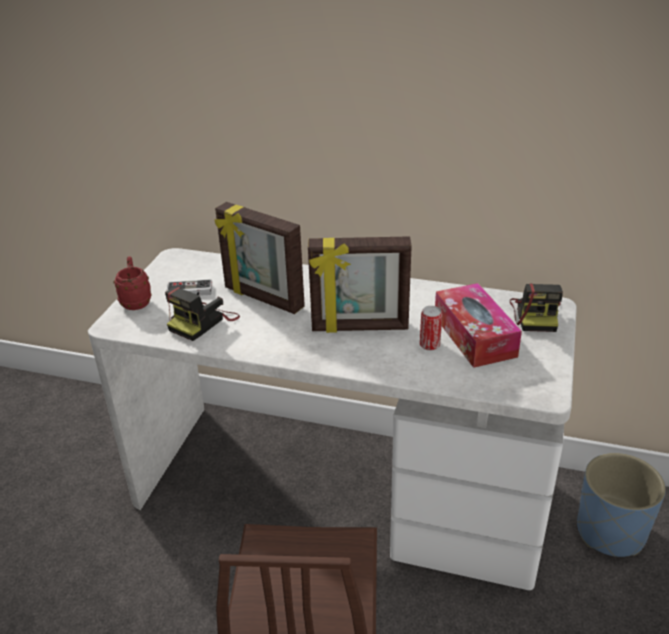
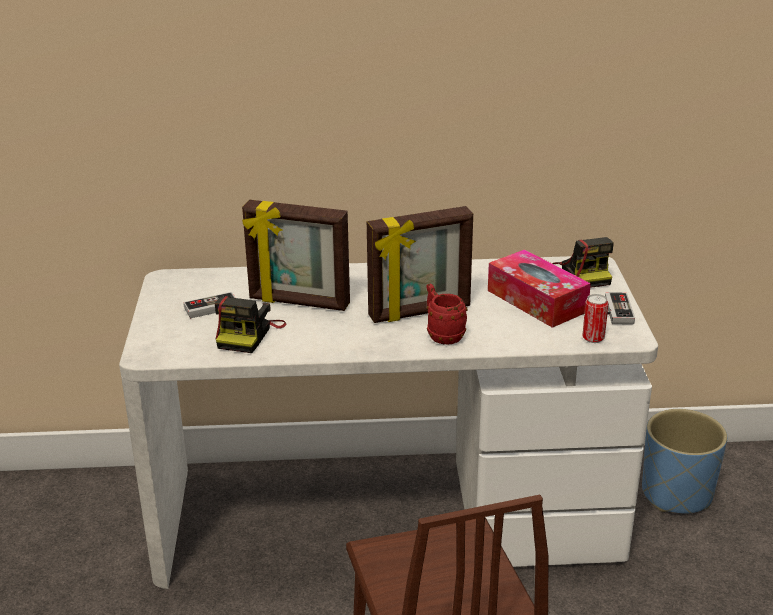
camera: 20 degrees left, 5 degrees down
(136, 301) = (155, 327): red mug -> red mug (442, 335)
(429, 345) = (499, 316): can -> can (593, 338)
(544, 361) = (613, 311): none -> game controller

